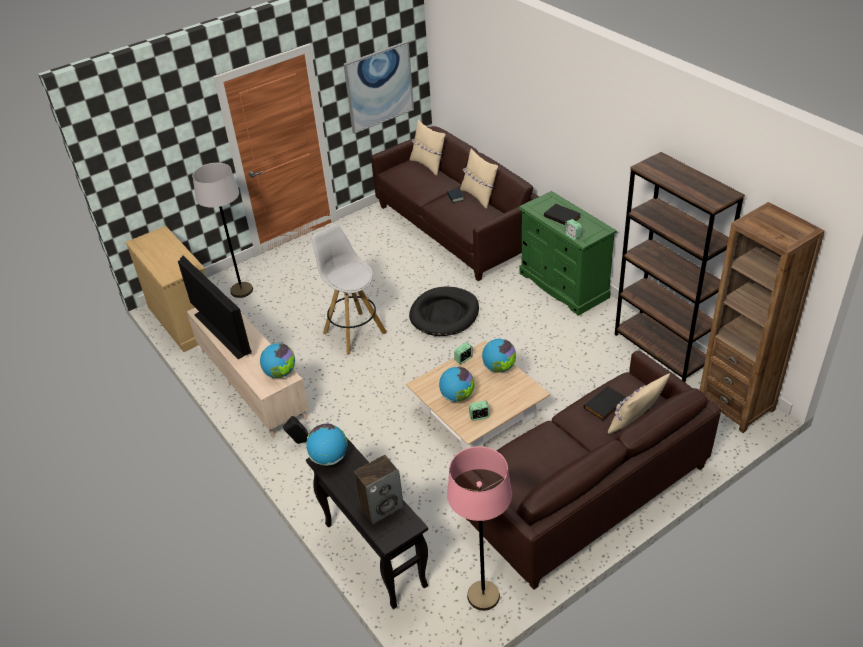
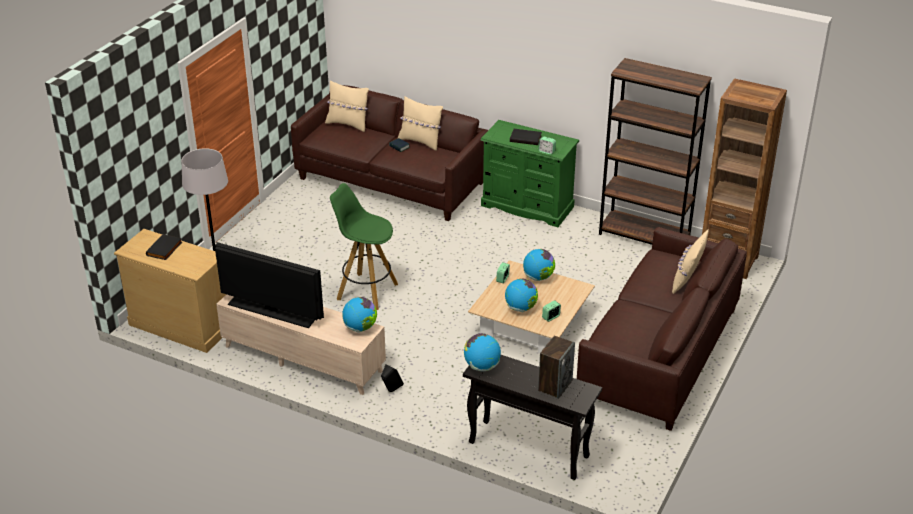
camera: 30 degrees left, 5 degrees down
(354, 332) = (366, 291): white stool -> green stool
(379, 87) = (292, 53): picture -> none
(444, 314) = (439, 255): black dog bed -> none
(483, 596) = (637, 447): pink floor lamp -> none
(605, 405) = (656, 275): black book -> black book (165, 249)

